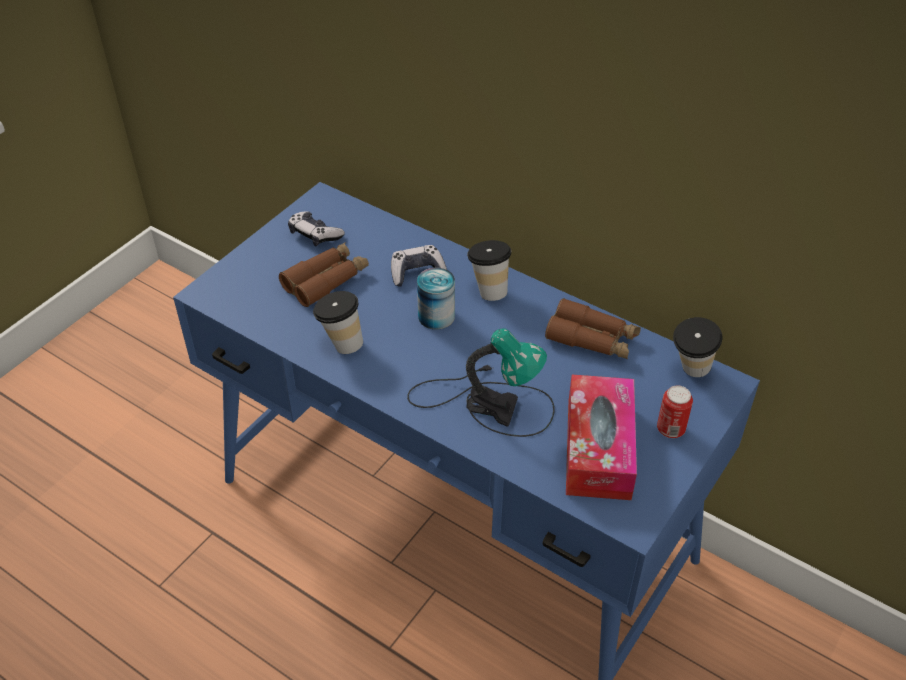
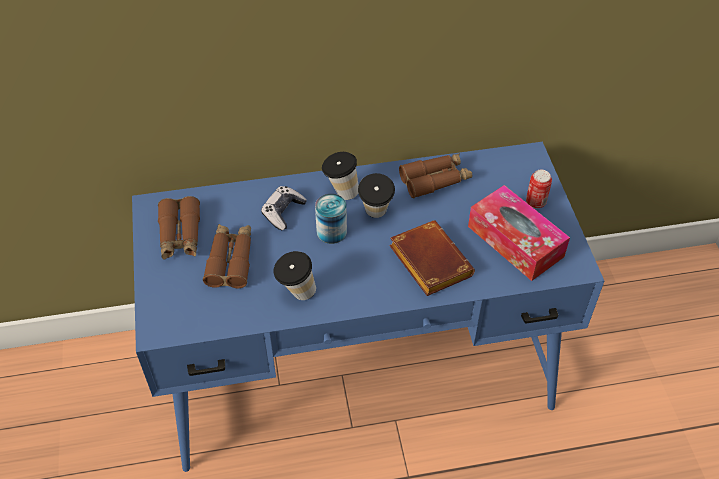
camera: 45 degrees left, 5 degrees up
(315, 234) = (180, 235): game controller -> brown binoculars
(487, 402) = (427, 261): table lamp -> brown book
(689, 372) = (506, 162): cup -> cup (375, 215)

